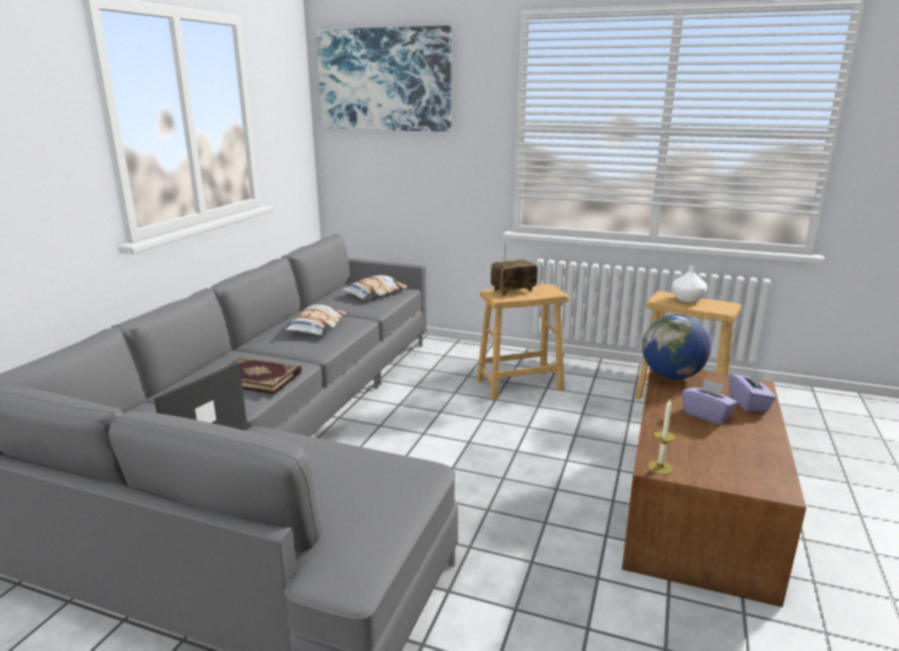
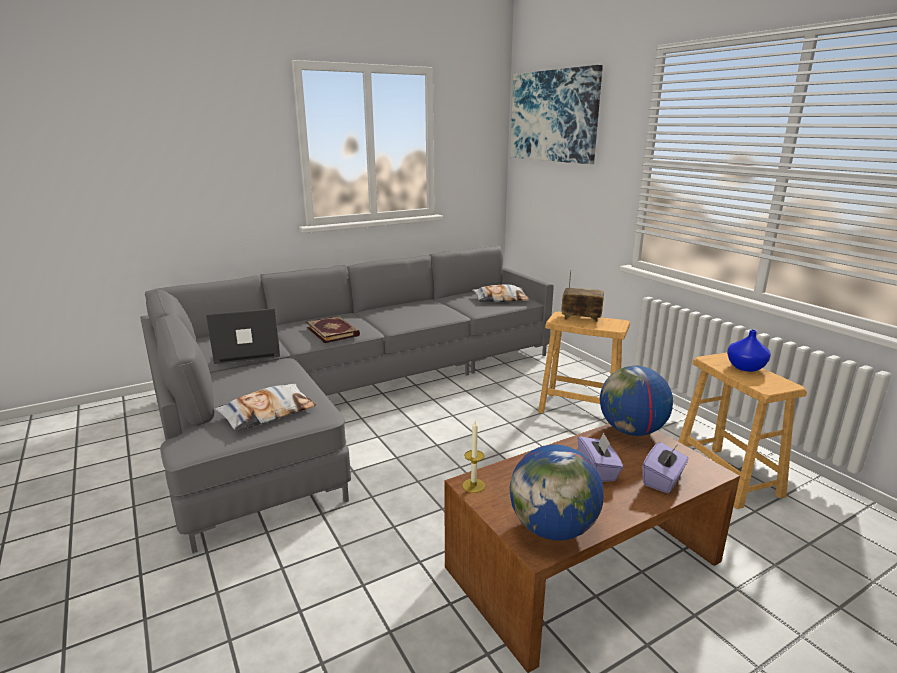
camera: 40 degrees right, 0 degrees up
(317, 326) = (421, 311): pillow -> pillow (267, 413)
(686, 299) = (745, 367): white vase -> blue vase
(760, 470) = (553, 529): none -> globe

